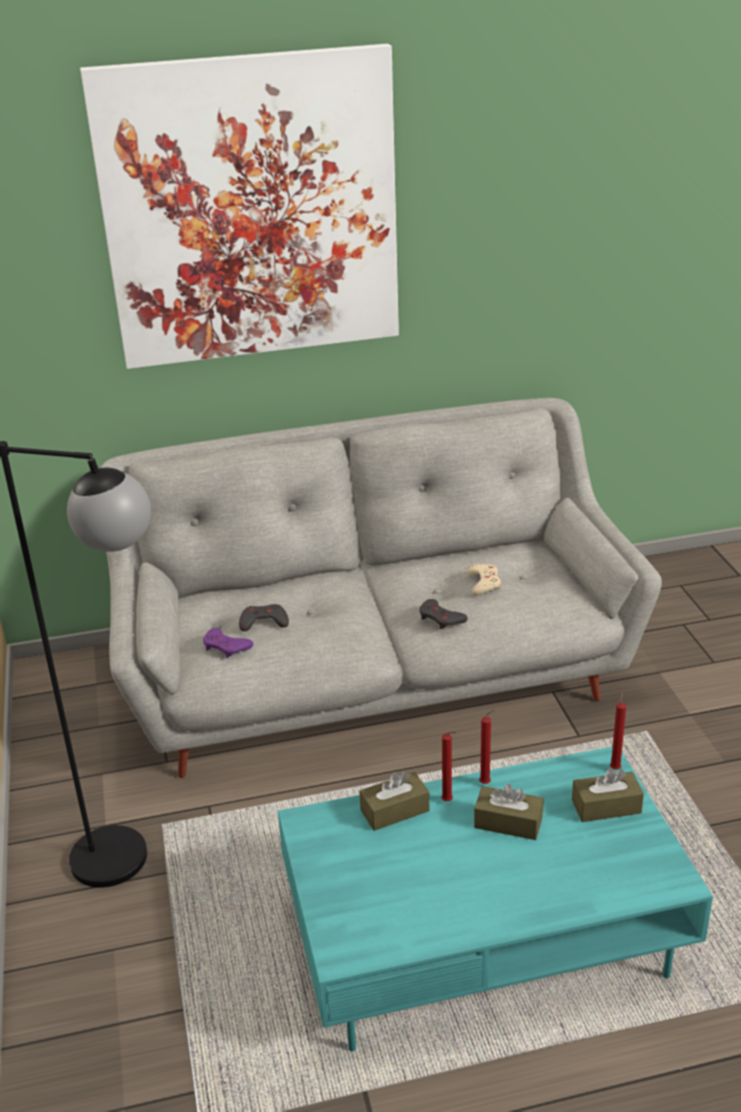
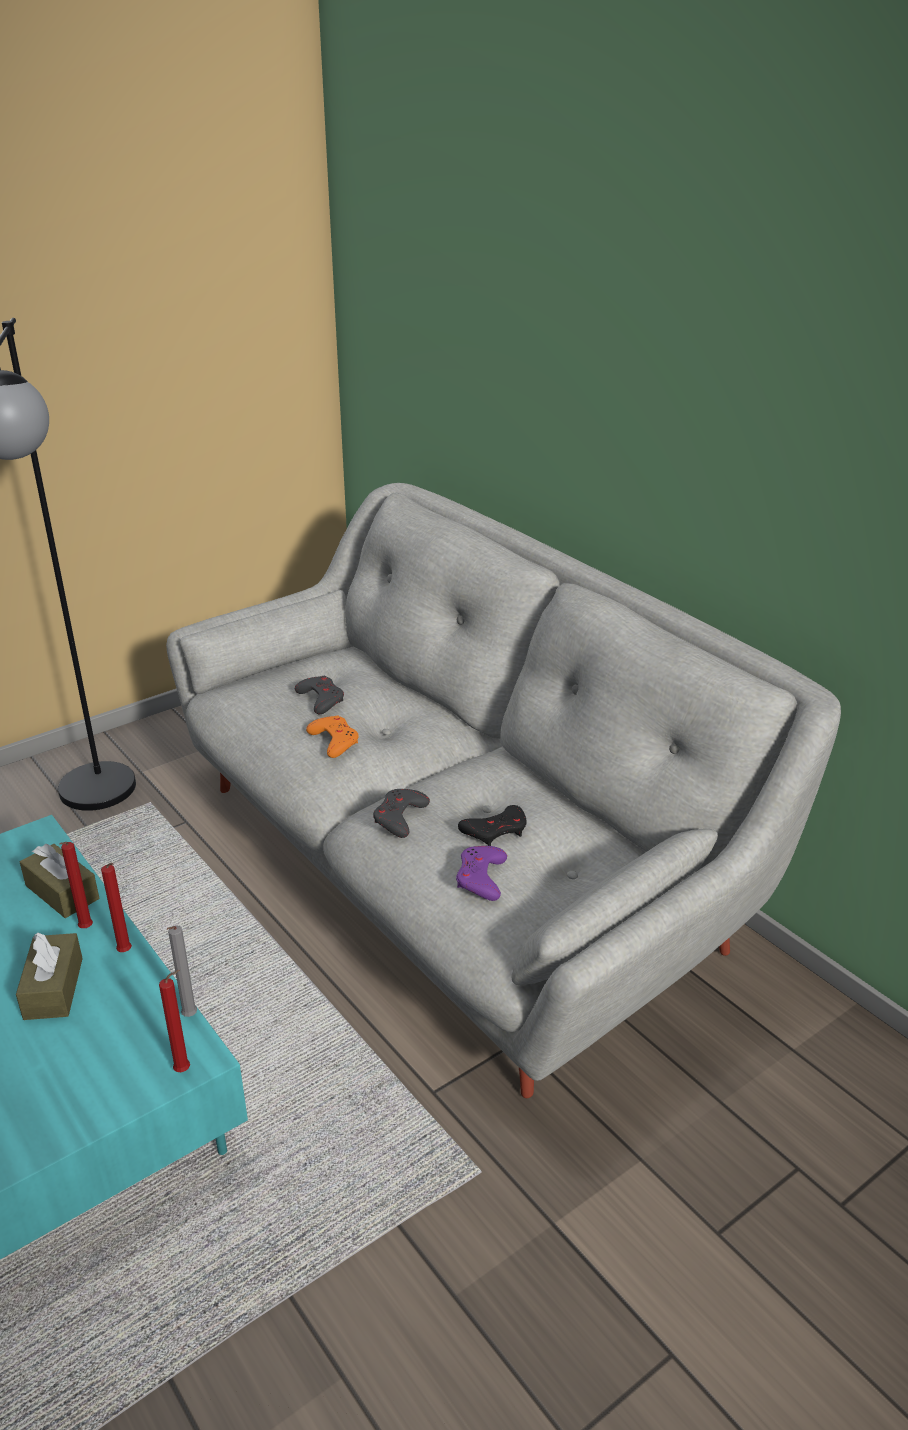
camera: 65 degrees right, 0 degrees up
(226, 647) = (266, 691): purple game controller -> purple game controller (481, 878)
(251, 210) = (552, 239): picture -> none
(327, 627) = (334, 740): none -> orange game controller
(484, 583) = (495, 830): beige game controller -> black game controller
(567, 761) = (188, 1017): none -> grey candle
(606, 806) = (99, 1076): brown tissue box -> none

